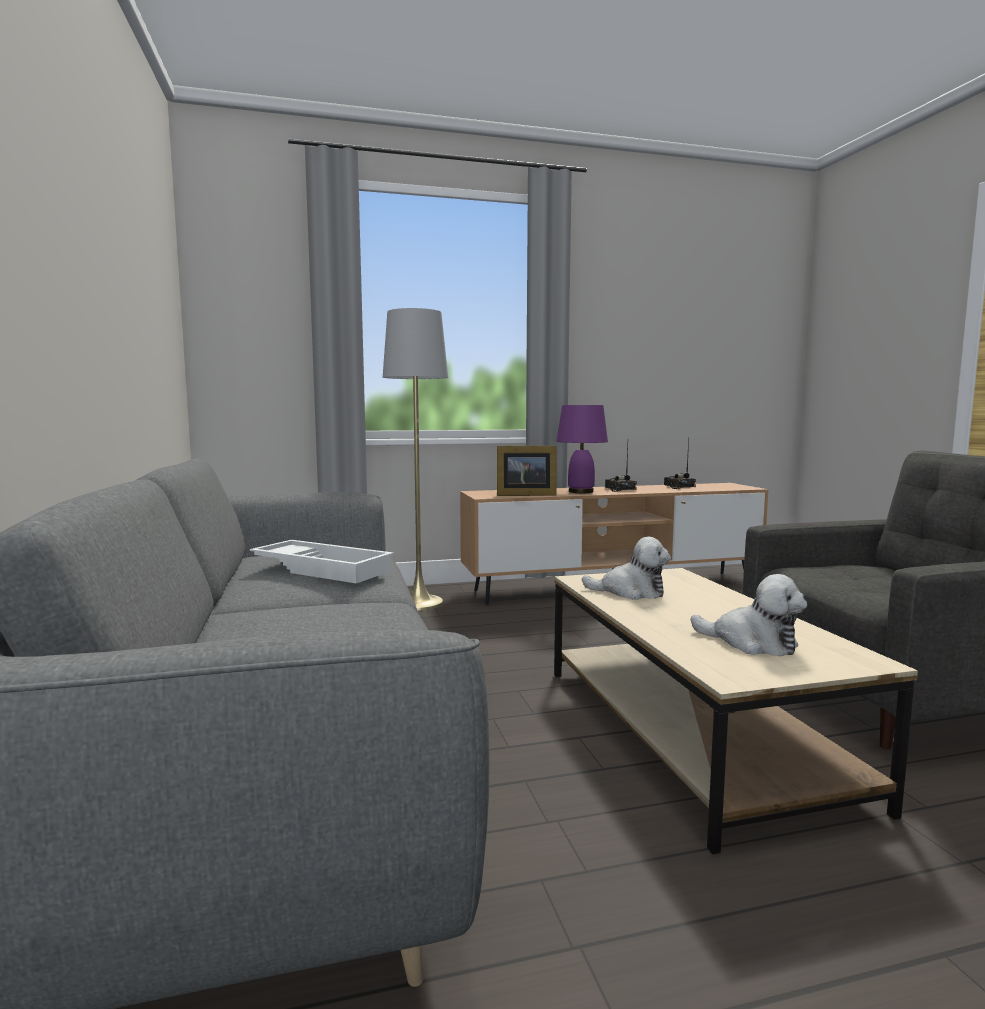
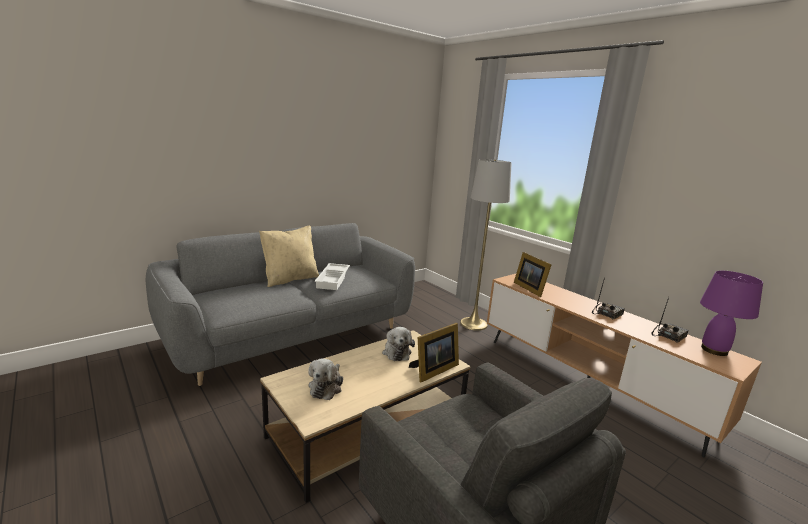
camera: 65 degrees right, 10 degrees up
(245, 603) = (290, 279): none -> beige pillow
(580, 492) = (570, 302): purple table lamp -> purple table lamp (713, 350)
(694, 582) = (433, 370): none -> picture frame

